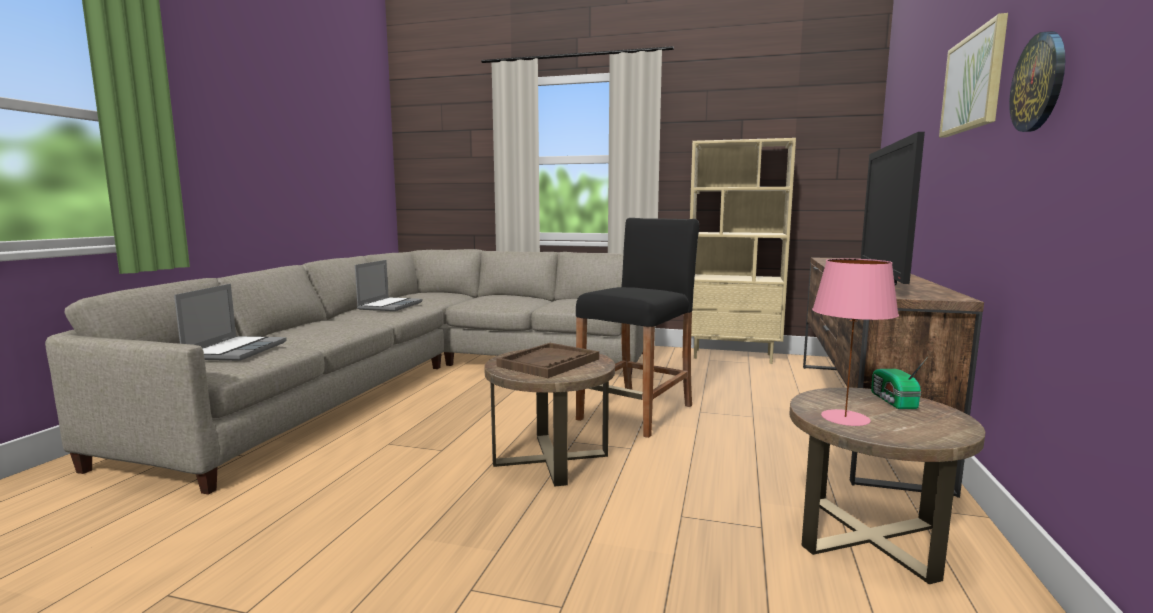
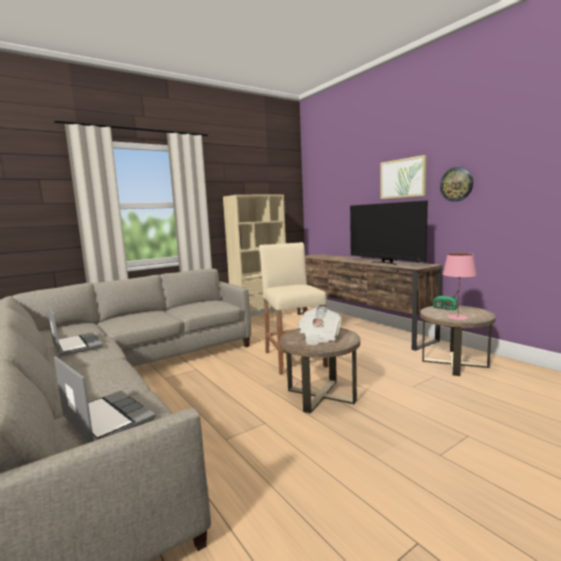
camera: 50 degrees left, 0 degrees up
(549, 363) = (319, 337): brown tray -> newspaper
(637, 412) = (294, 359): black stool -> beige stool

